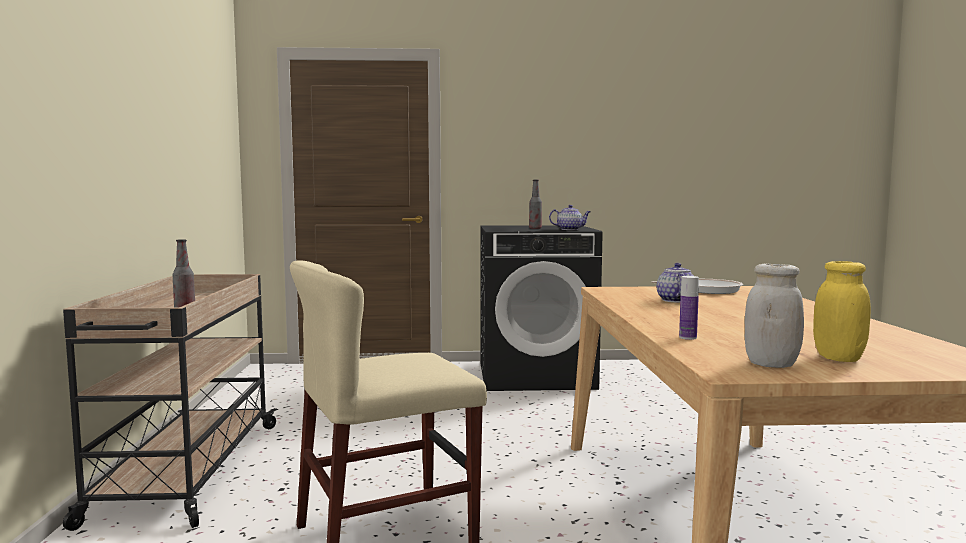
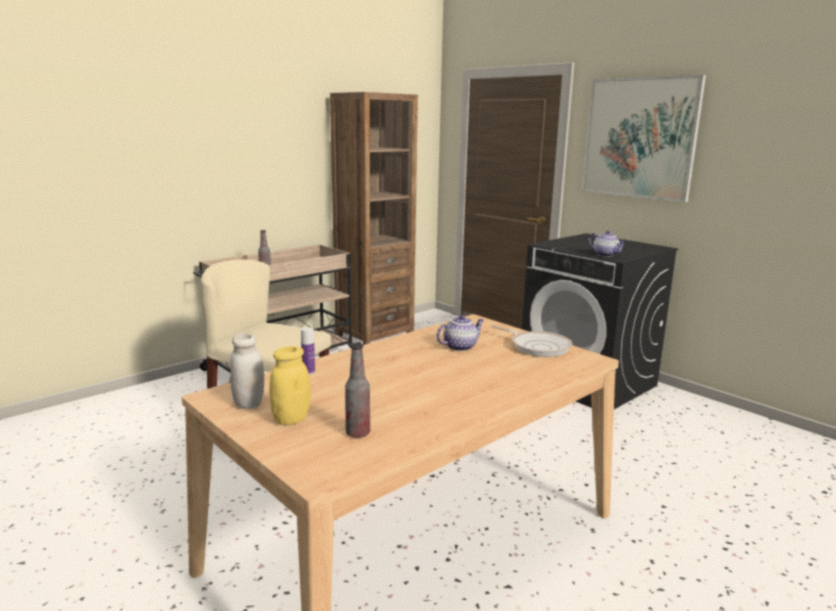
camera: 50 degrees right, 10 degrees up
(244, 405) = (374, 335): none -> brown bookcase
(524, 125) = (639, 138): none -> picture
(535, 228) = (589, 247): bottle -> bottle (358, 433)

